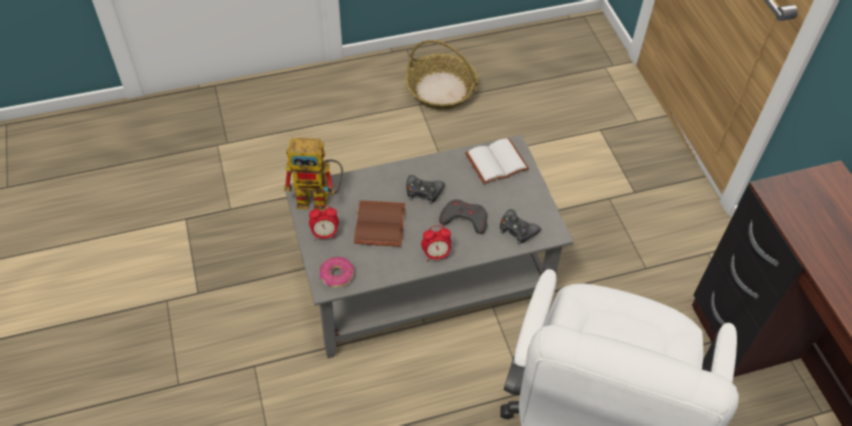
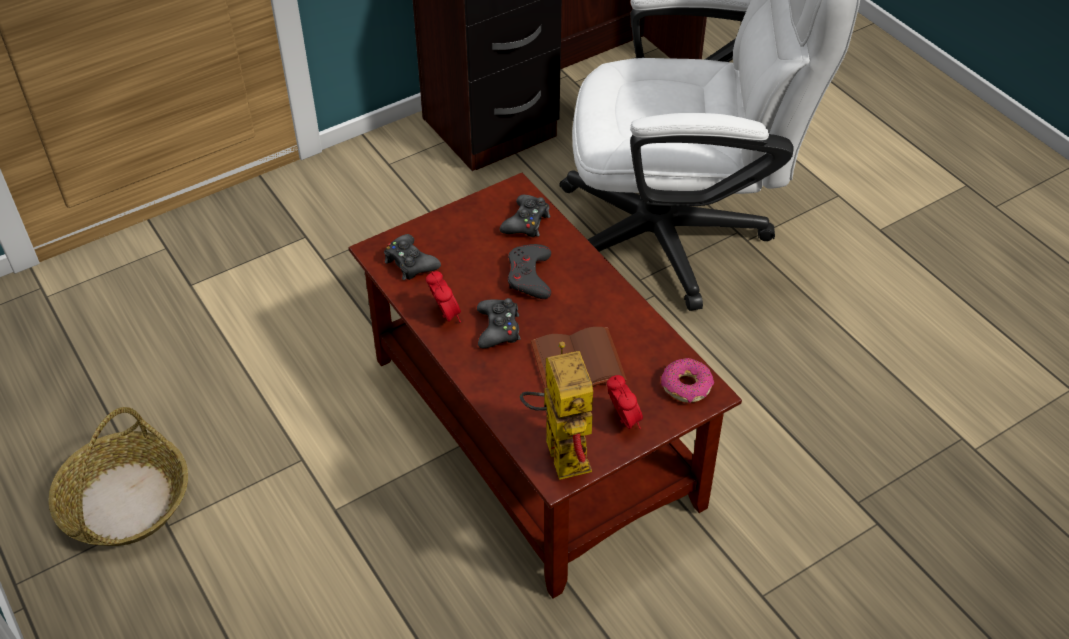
camera: 105 degrees left, 5 degrees down
(425, 279) = (531, 429): grey coffee table -> brown coffee table
(436, 255) = (602, 292): alarm clock -> alarm clock (445, 316)
(496, 161) = (410, 263): white book -> black game controller

